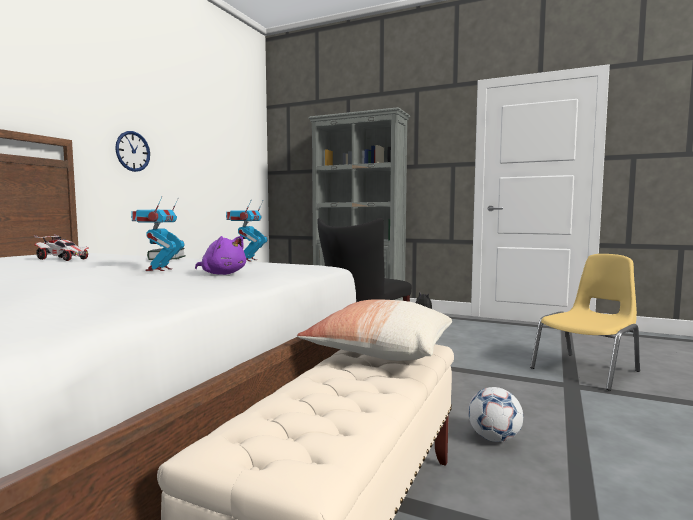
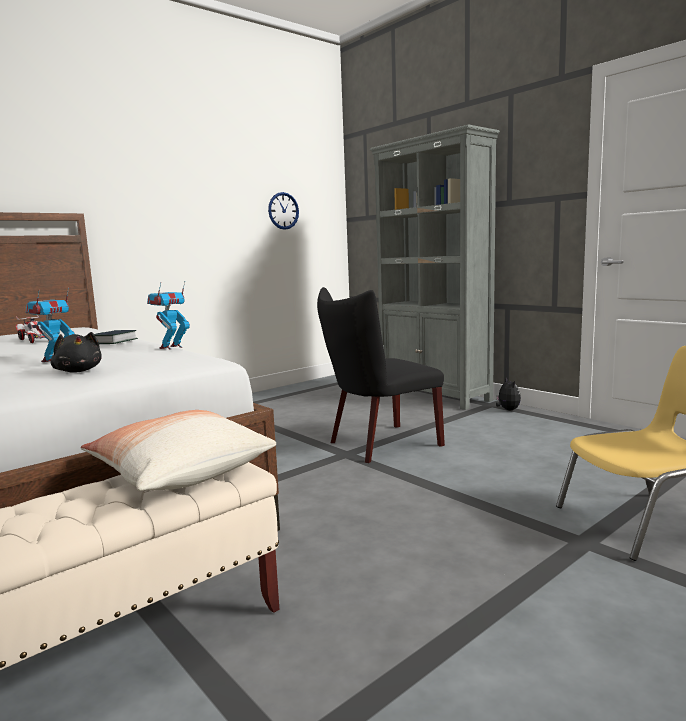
camera: 25 degrees right, 5 degrees up
(133, 151) = (157, 216): wall clock -> wall clock (283, 211)
(222, 274) = (78, 371): purple plush toy -> black plush toy
(494, 438) = (373, 594): football -> none

